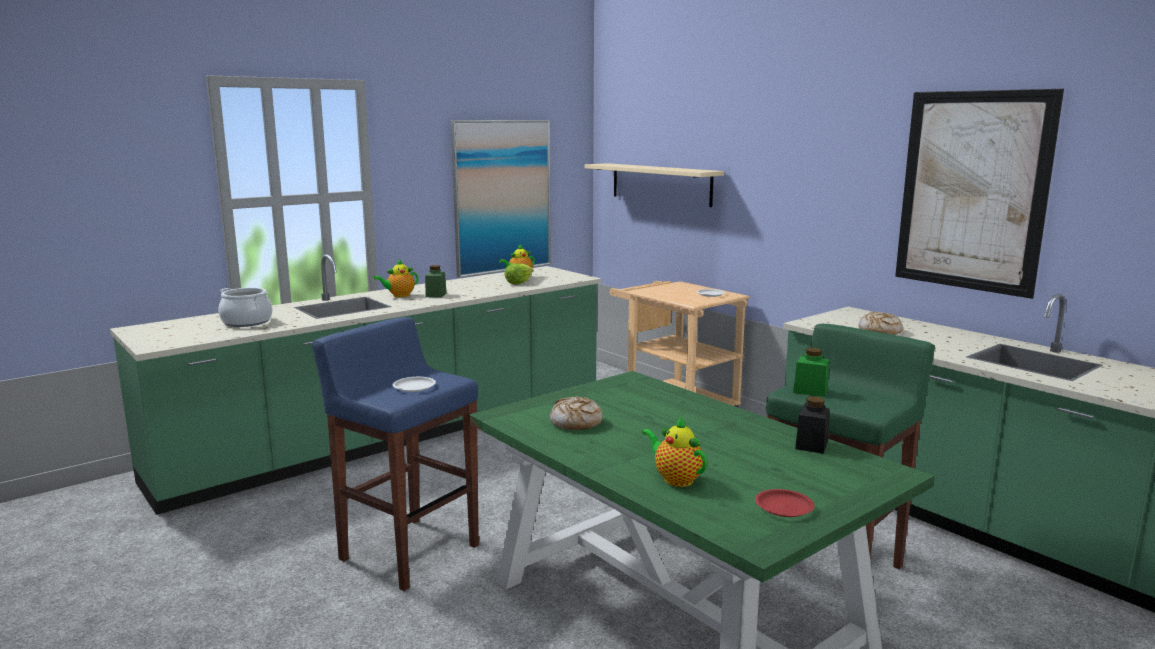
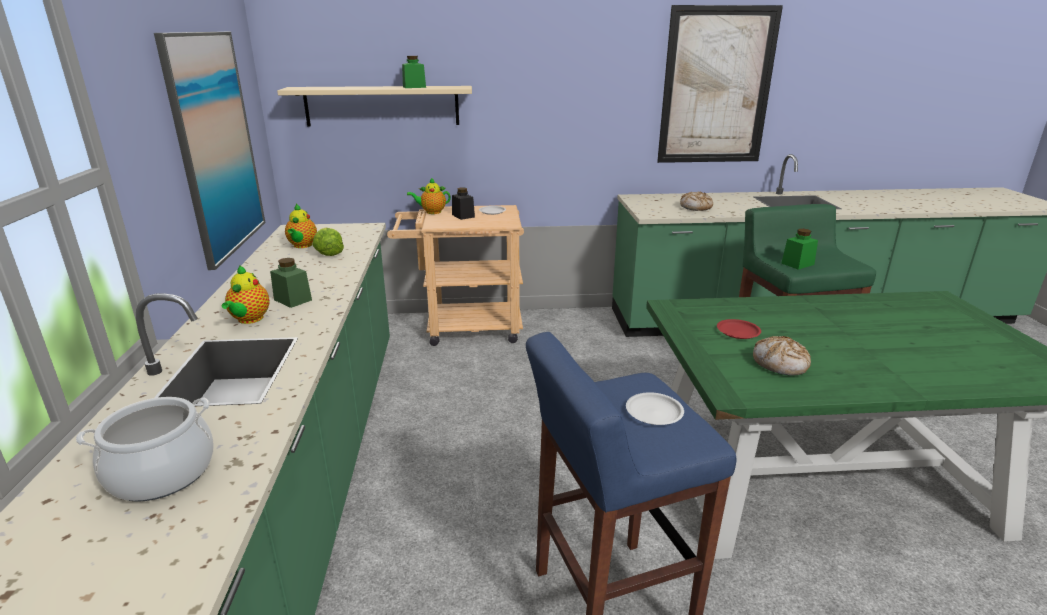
camera: 55 degrees left, 10 degrees up
(673, 168) = (414, 87): none -> green jar
(675, 479) = (943, 366): teapot -> teapot (431, 212)
(783, 507) = (1007, 348): red plate -> red plate (738, 332)
(811, 445) = (878, 301): black jar -> black jar (463, 216)

